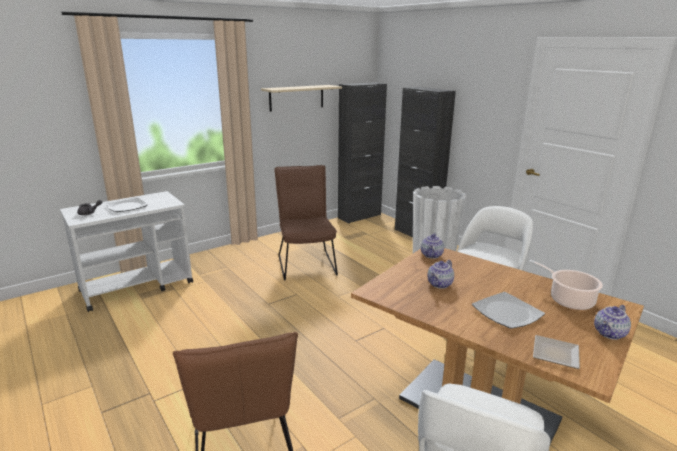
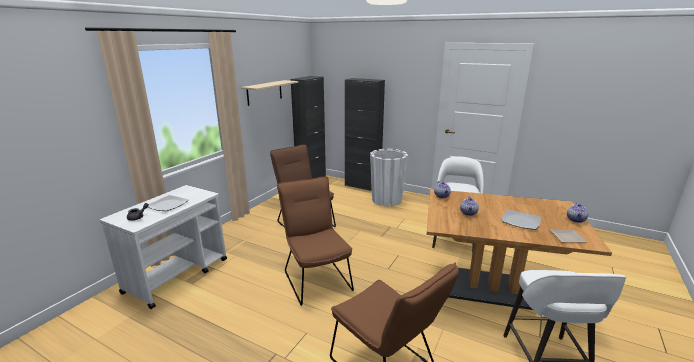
camera: 25 degrees left, 0 degrees up
(262, 327) = (316, 278): none -> brown chair
(568, 300) = (539, 206): cooking pot -> none

